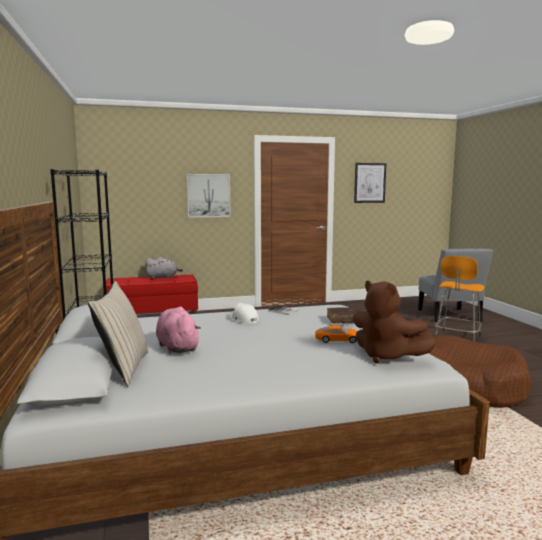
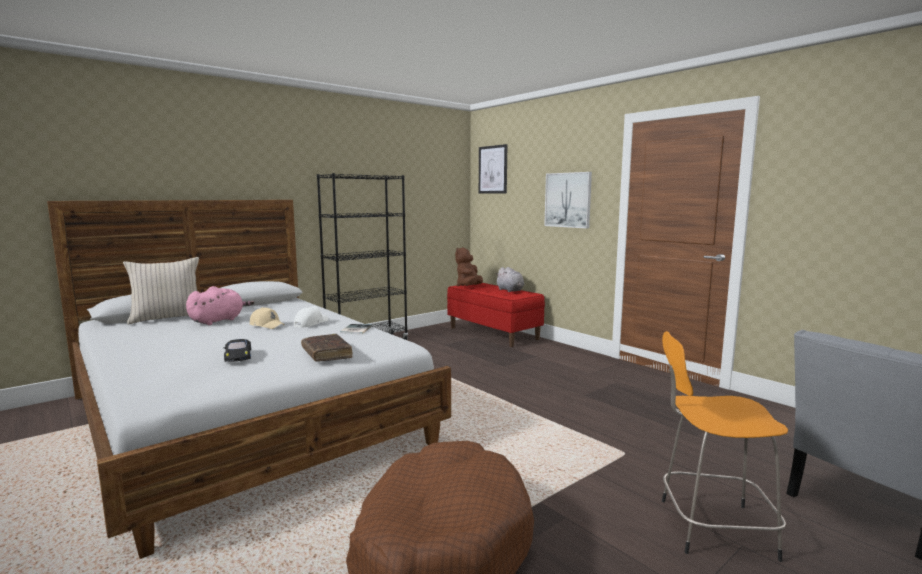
camera: 65 degrees right, 0 degrees up
(229, 331) = (267, 325): none -> beige cap
(338, 339) = (238, 355): orange toy car -> black toy car
(369, 183) = (836, 177): picture -> picture (493, 169)
(386, 356) = (173, 376): brown plush toy -> brown plush toy (469, 287)

